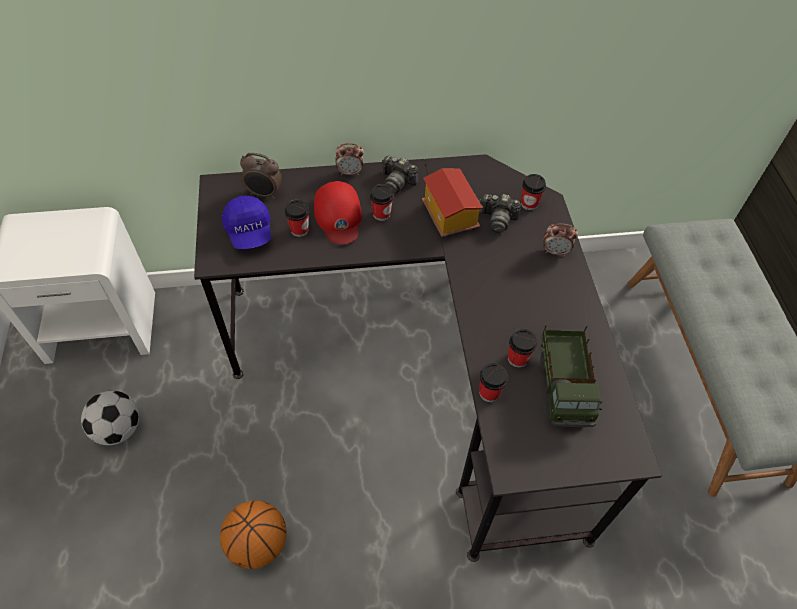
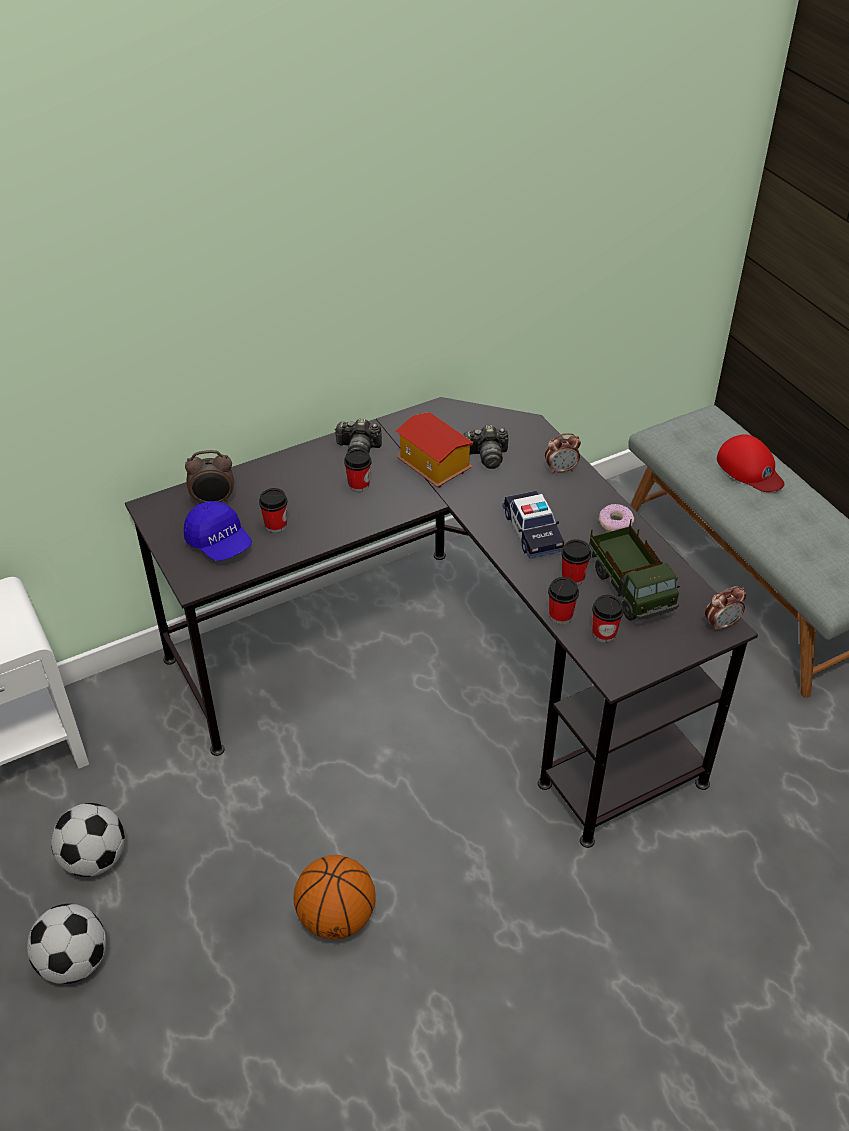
camera: 20 degrees left, 10 degrees down
(68, 504) = (74, 961): none -> football
(338, 216) = (312, 500): red cap -> red cap (750, 469)
(350, 172) = (300, 453): alarm clock -> alarm clock (721, 624)
(503, 302) = (532, 531): none -> toy car
(529, 204) = (511, 432): cup -> cup (604, 633)
(580, 317) = (616, 523): none -> donut

